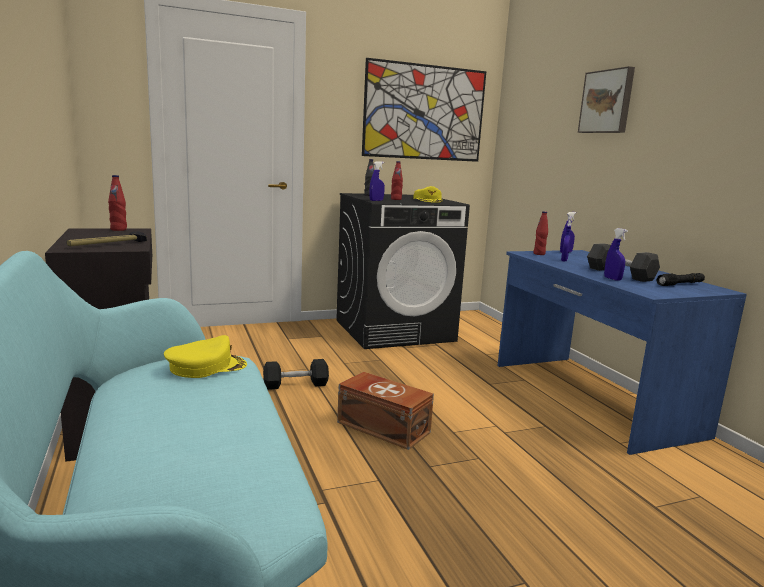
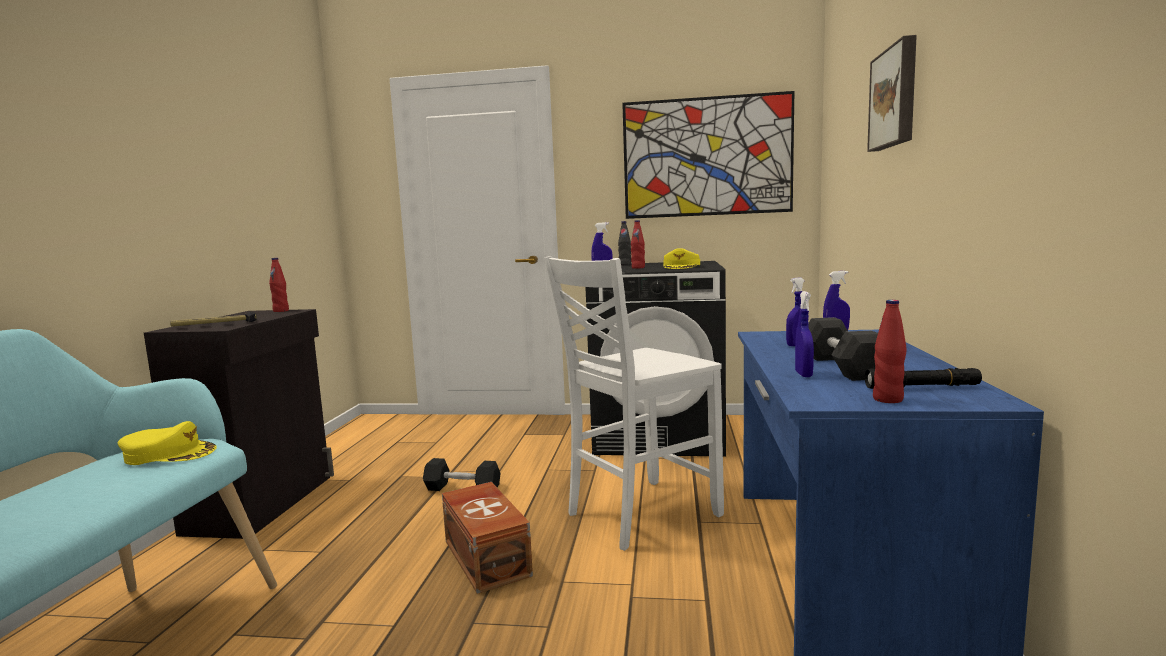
camera: 30 degrees right, 5 degrees down
(448, 384) = (639, 514): none -> white chair
(539, 254) = (780, 335): red bottle -> red bottle (888, 399)

